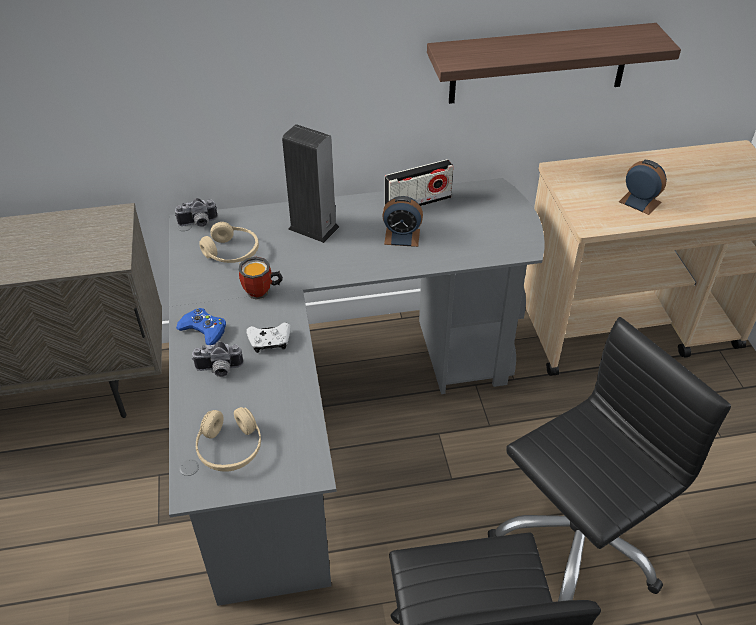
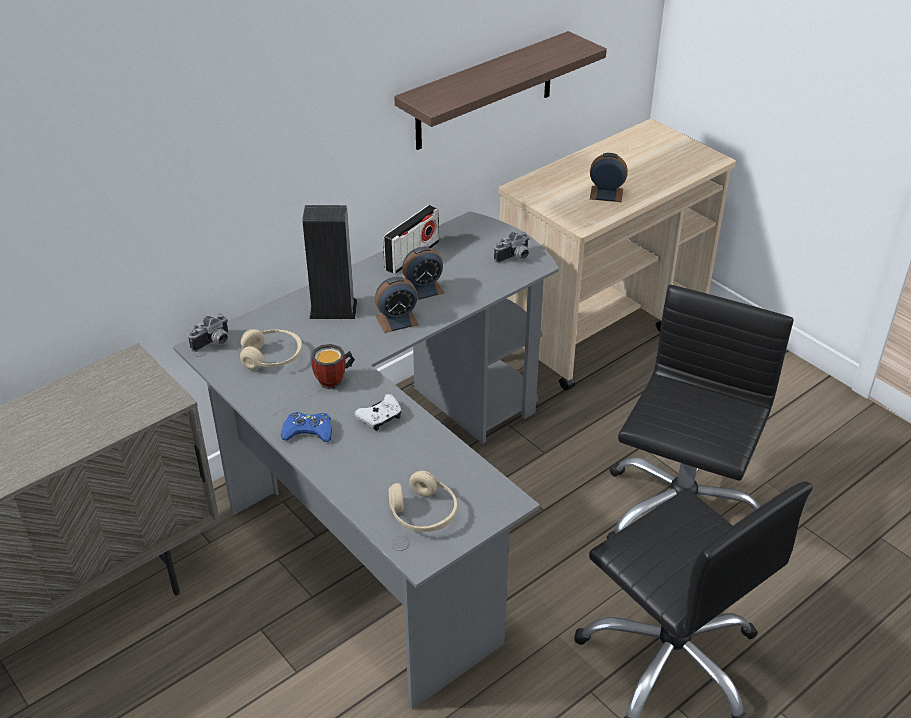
camera: 30 degrees left, 5 degrees down
(219, 370) = (354, 458): camera -> camera (514, 258)
(357, 257) = (397, 320): none -> alarm clock

